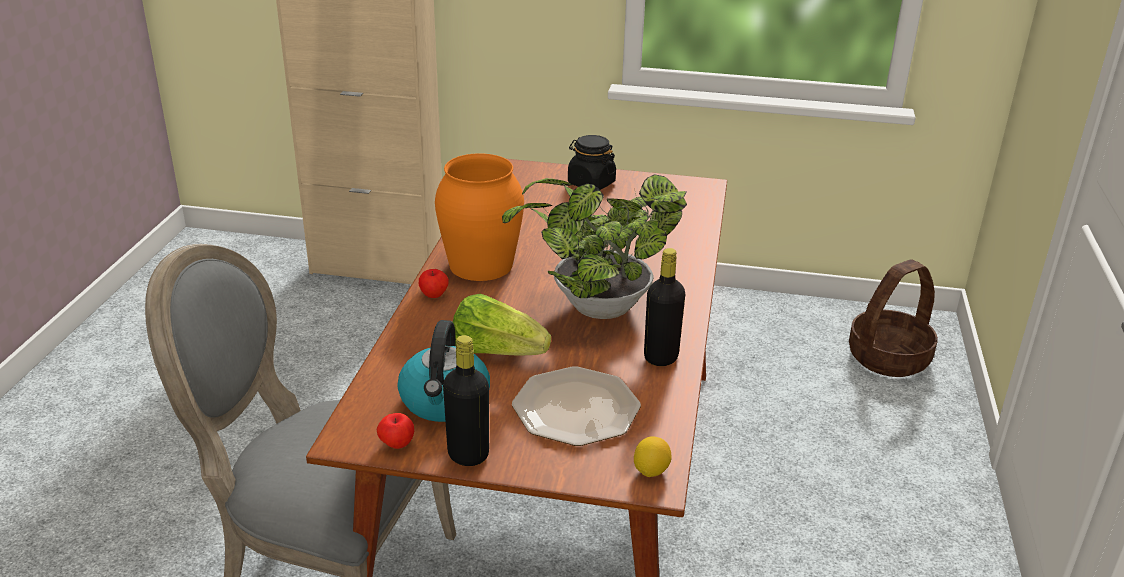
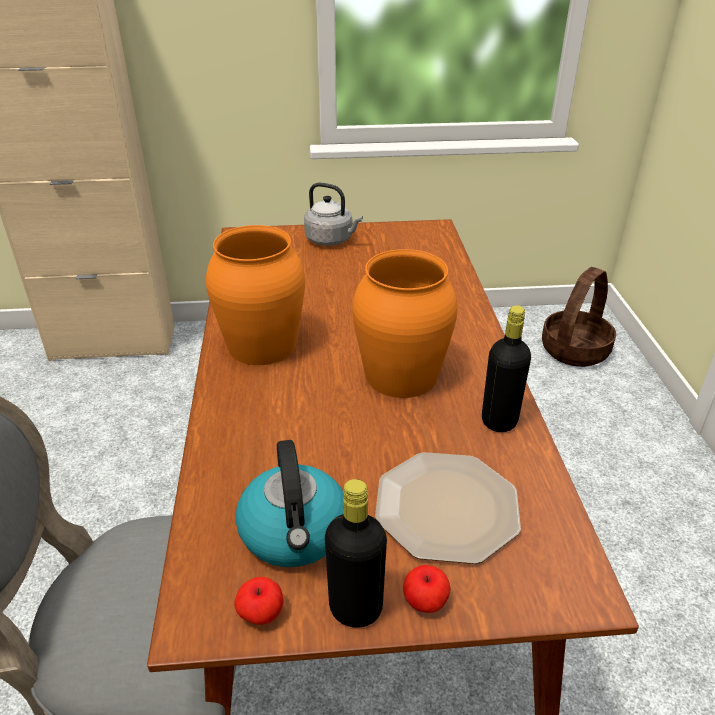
camera: 15 degrees left, 5 degrees up
(434, 295) = (226, 390): apple -> apple (425, 602)
(496, 351) = (325, 450): lettuce -> none
(591, 183) = (331, 240): black jar -> grey kettle
(594, 308) = (402, 375): potted plant -> orange vase
(651, 471) = (572, 577): lemon -> none

